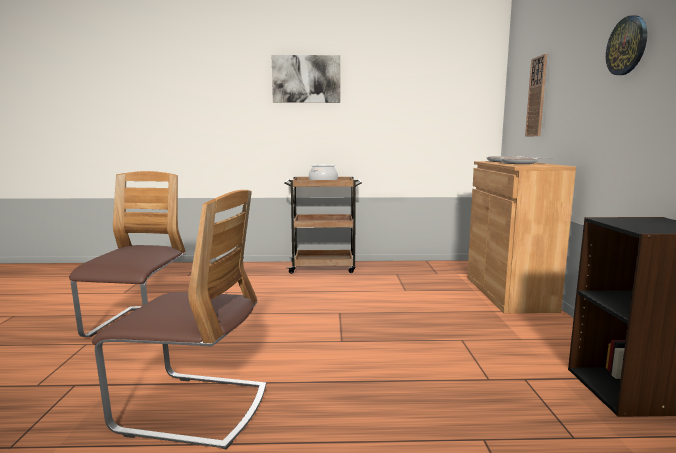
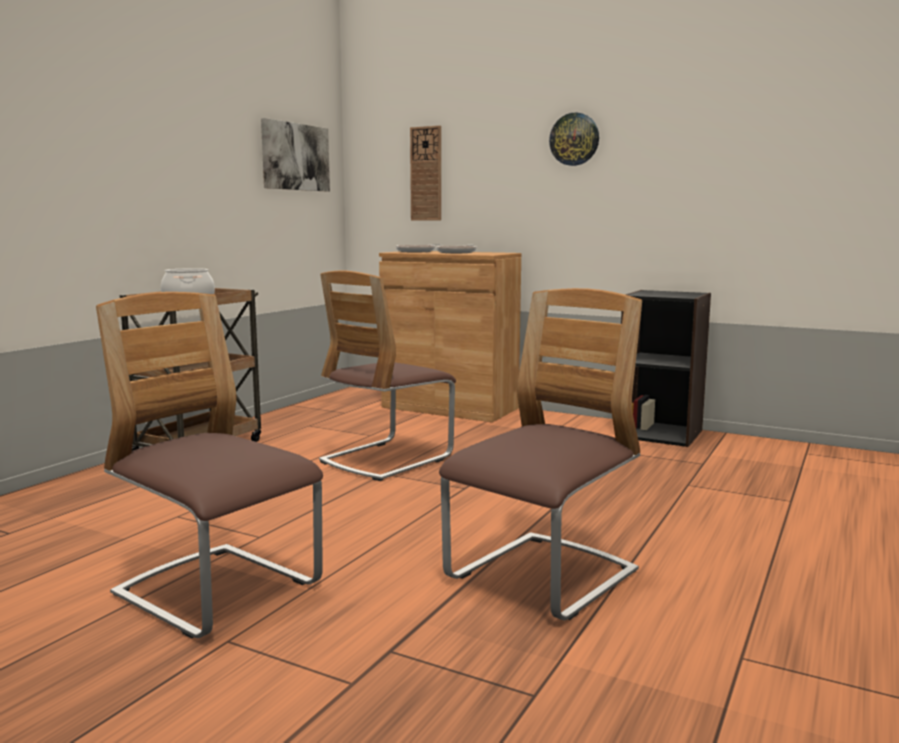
camera: 60 degrees left, 0 degrees up
(306, 79) = (121, 113): picture -> picture (295, 157)
(366, 306) = (386, 459): none -> chair

